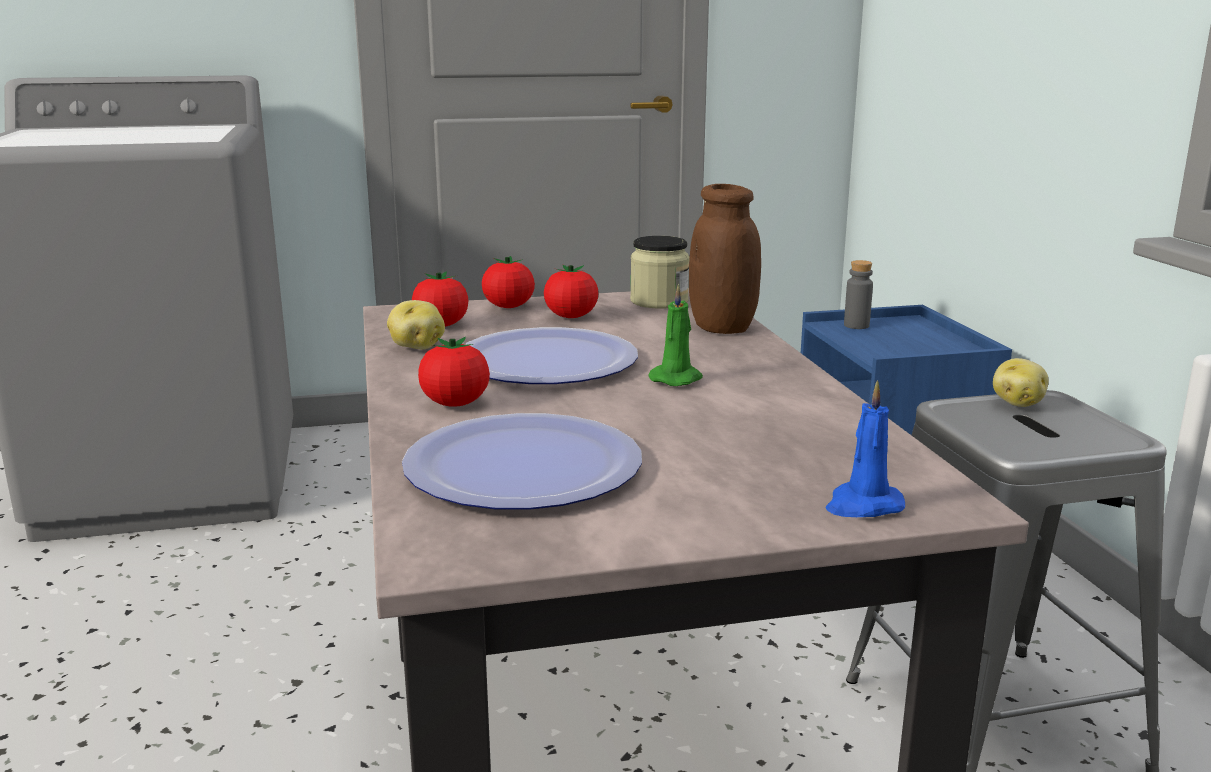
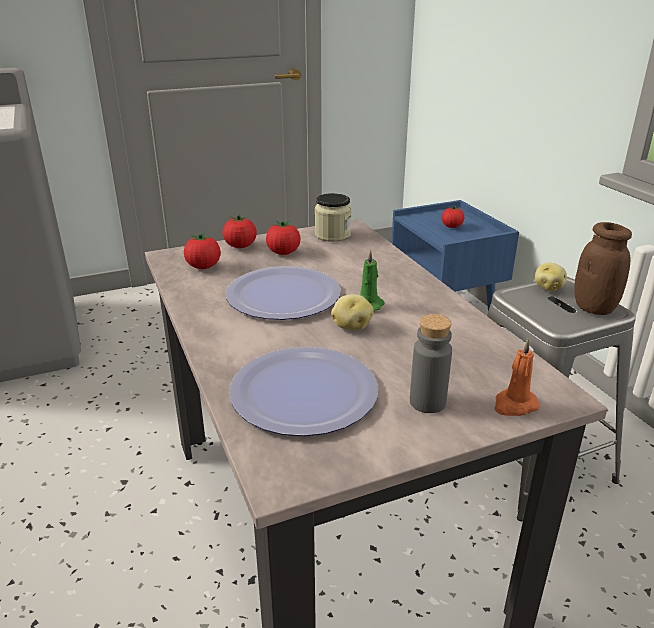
camera: 10 degrees left, 10 degrees up
(417, 347) = (195, 288): potato -> potato (351, 326)
(455, 404) = (240, 339): tomato -> tomato (451, 227)
(722, 328) = (379, 256): brown jar -> brown jar (594, 308)
(856, 325) = (425, 217): grey bottle -> grey bottle (427, 402)
(863, 506) = (514, 405): blue candle -> orange candle

